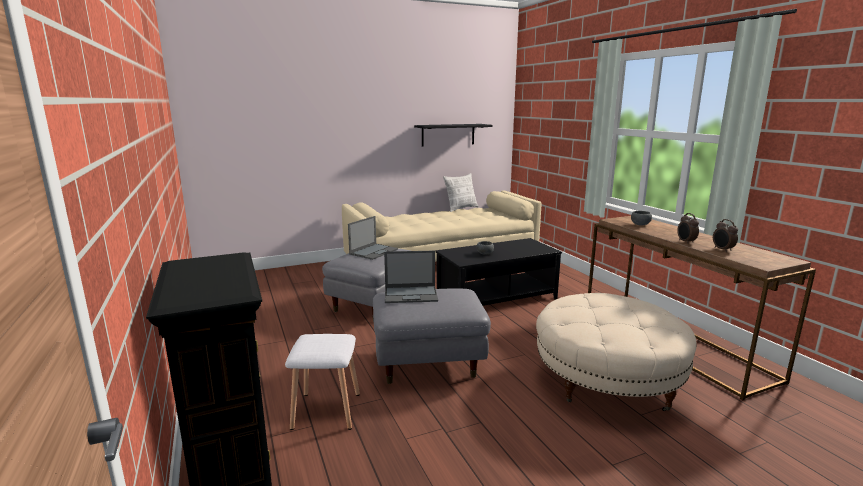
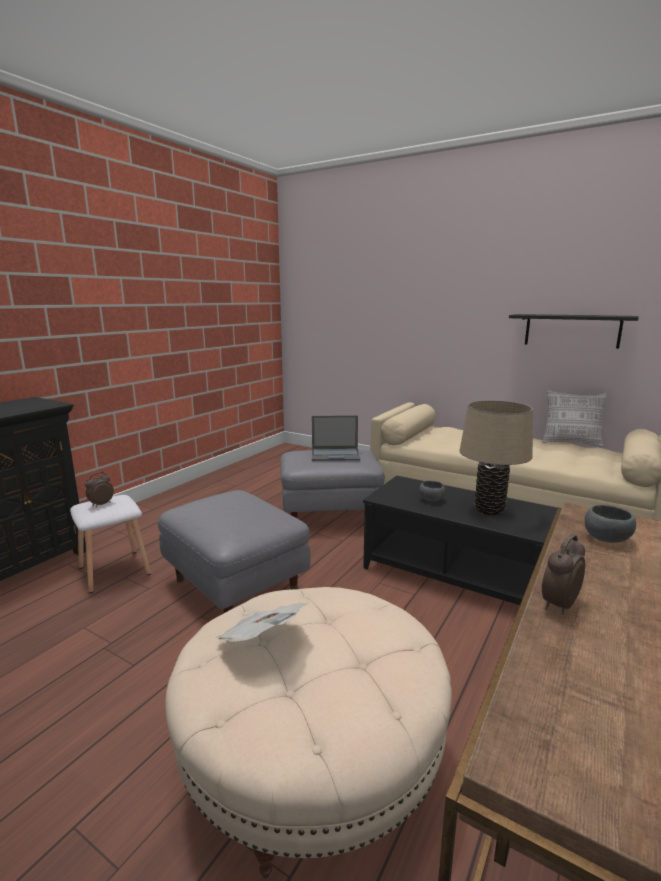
camera: 55 degrees right, 0 degrees up
(411, 294) = (235, 501): laptop -> none
(514, 248) = (489, 510): none -> beige table lamp
(601, 322) = (262, 641): none -> newspaper
(722, 250) = (575, 666): alarm clock -> alarm clock (101, 504)

